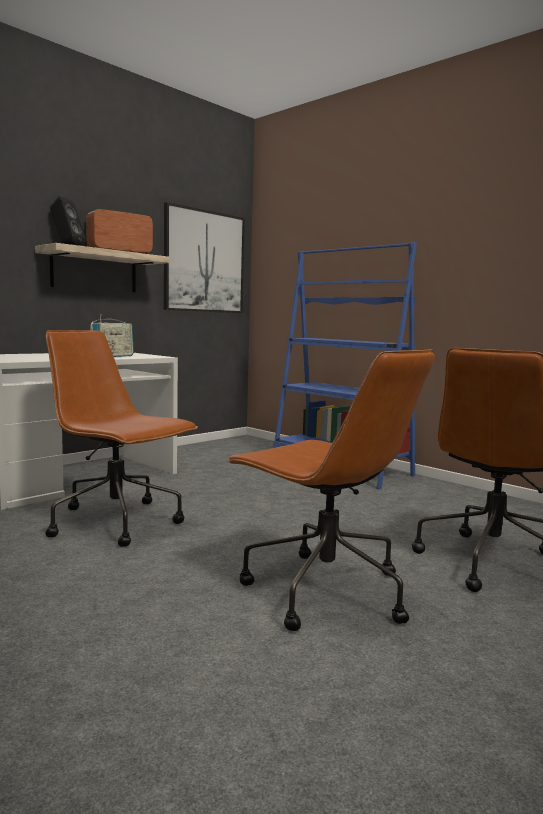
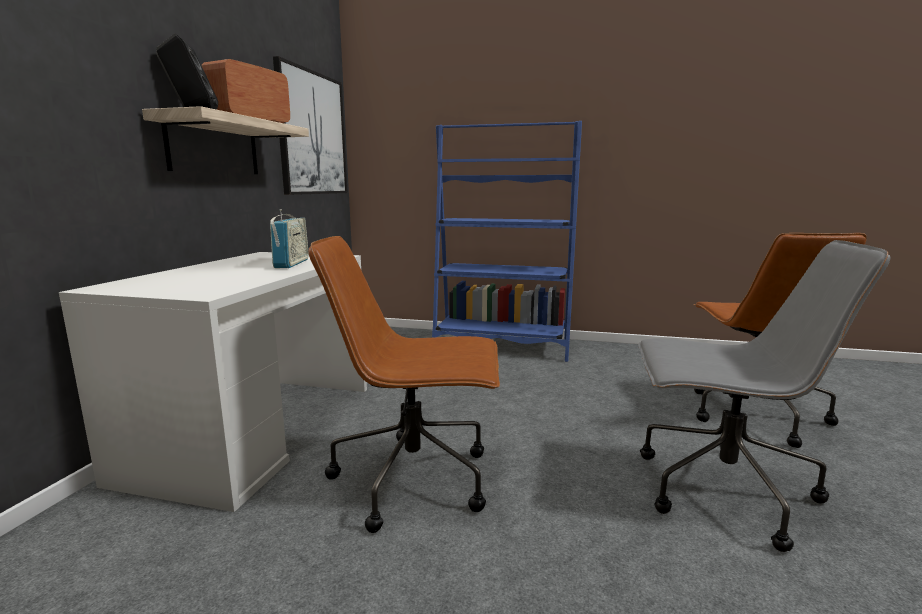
camera: 30 degrees left, 5 degrees up
(323, 591) = (721, 491): brown office chair -> grey office chair

